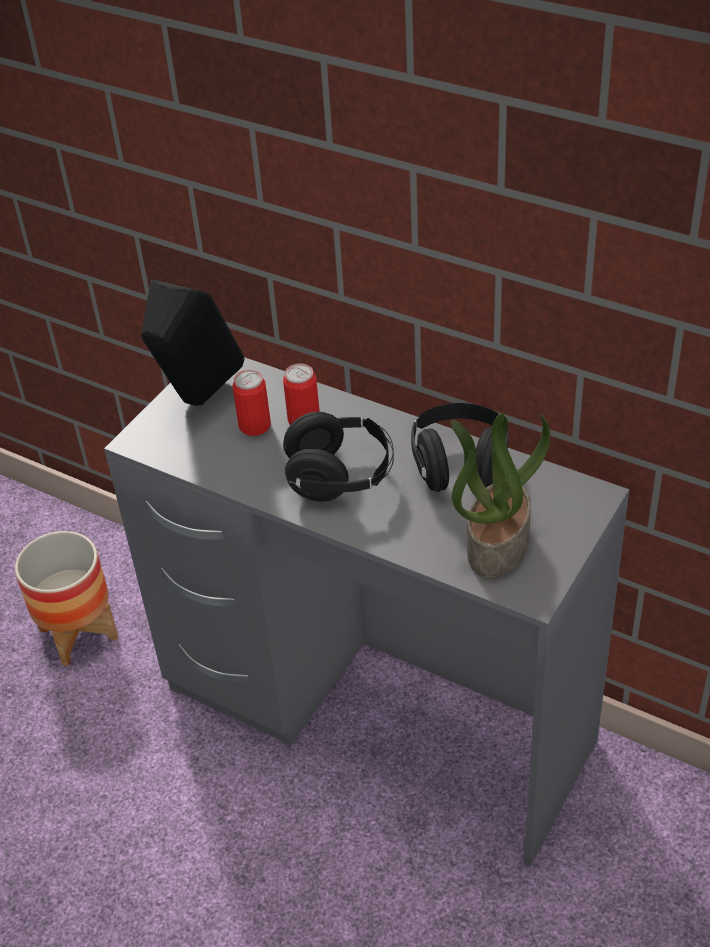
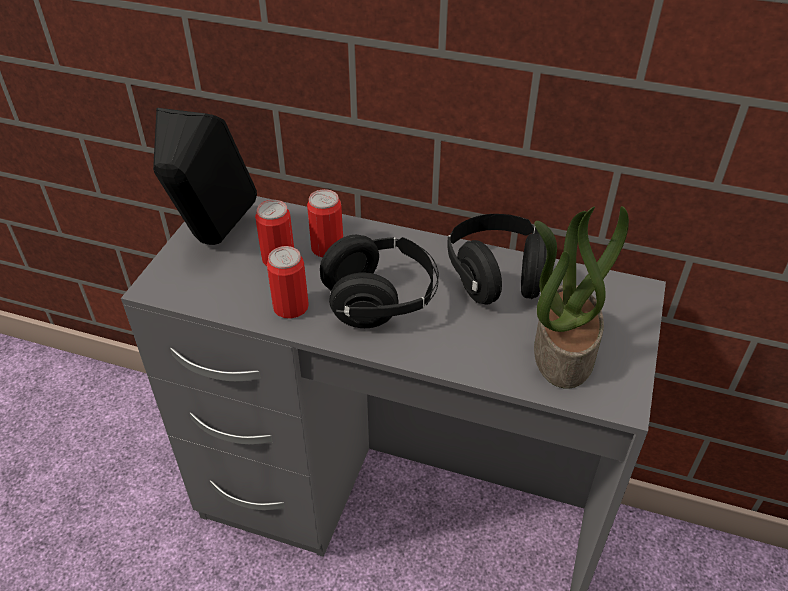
camera: 15 degrees left, 0 degrees up
(79, 633) = (104, 475): planter -> none
(255, 474) = (290, 307): none -> can

